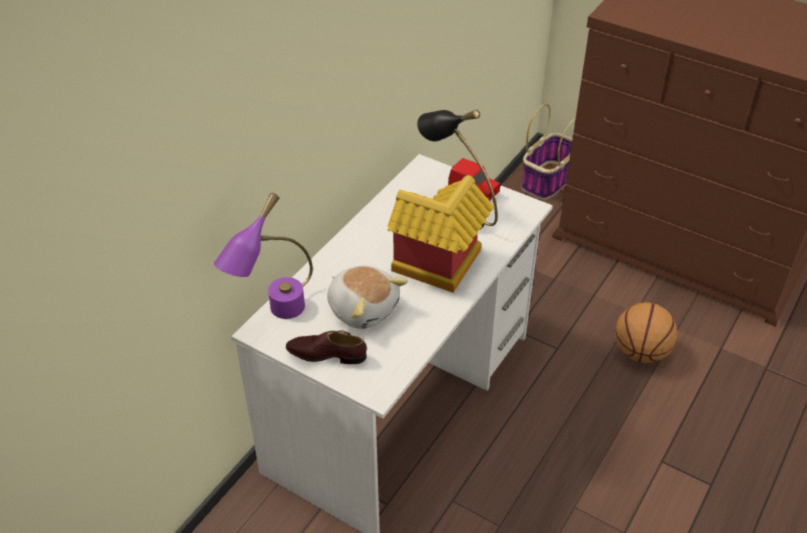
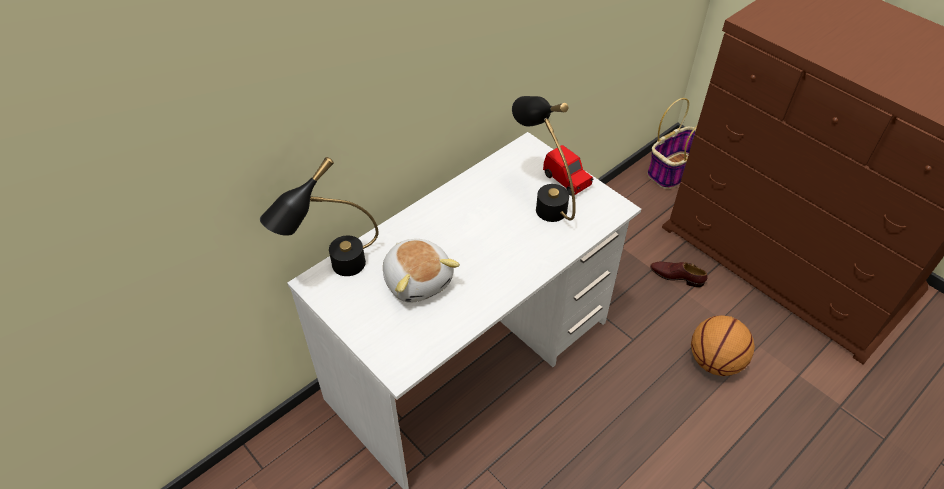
camera: 15 degrees right, 5 degrees up
(275, 316) = (333, 271): purple table lamp -> black table lamp
(326, 354) = (366, 320): brown shoe -> brown shoe (676, 276)
(438, 268) = (504, 253): toy house -> none

